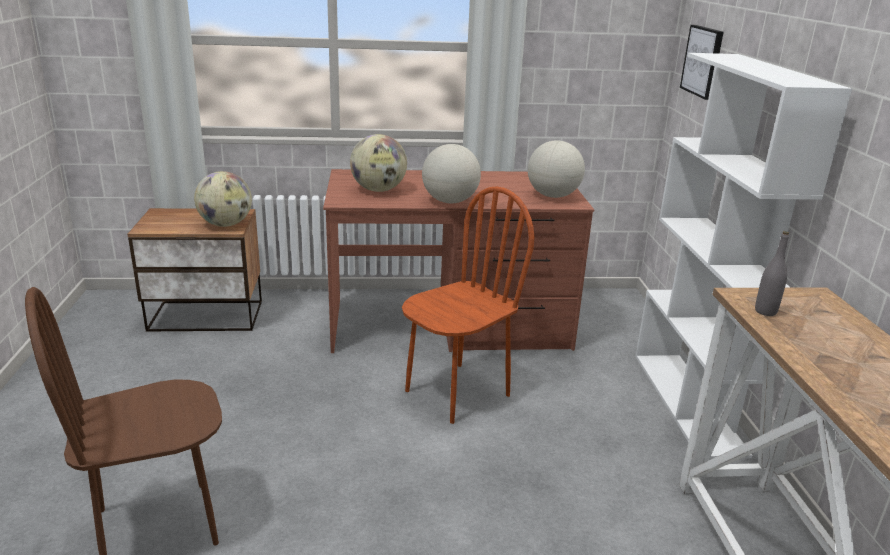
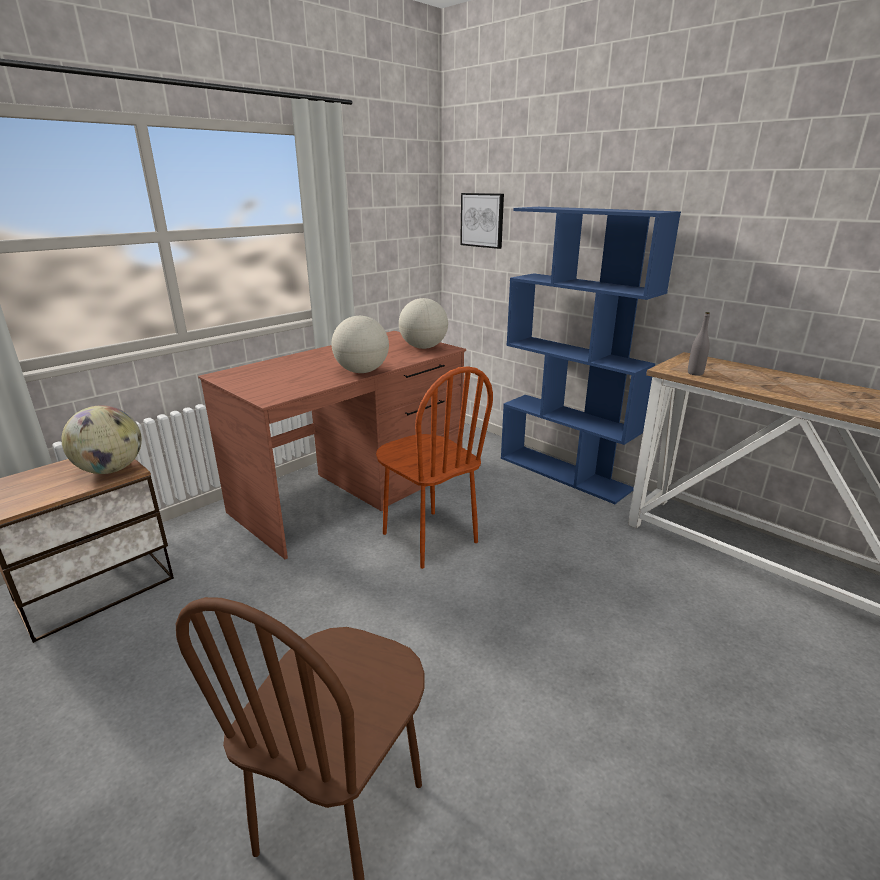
camera: 40 degrees left, 0 degrees up
(378, 190) = (284, 380): globe -> none
(457, 392) = (429, 538): brown chair -> brown chair turned 135 degrees clockwise
(688, 402) = (565, 473): white bookcase -> blue bookcase

